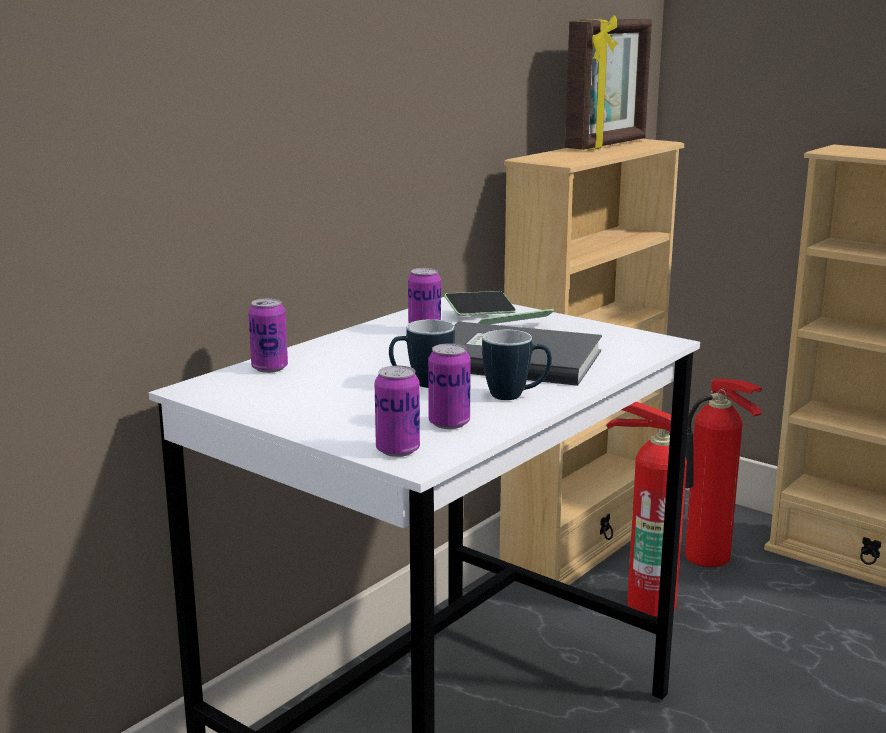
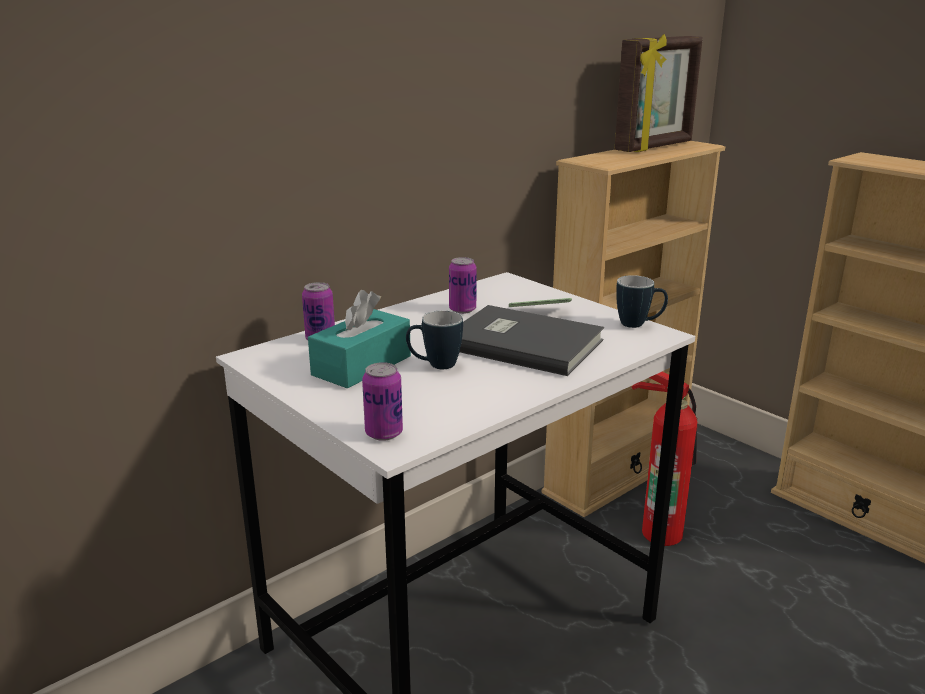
camera: 10 degrees right, 5 degrees up
(335, 390) = (362, 365): none -> turquoise tissue box
(449, 423) = (439, 408): can -> none
(480, 313) = (516, 294): phone -> none
(515, 396) = (508, 383): mug -> mug (639, 325)
(706, 559) = (718, 497): fire extinguisher -> none

